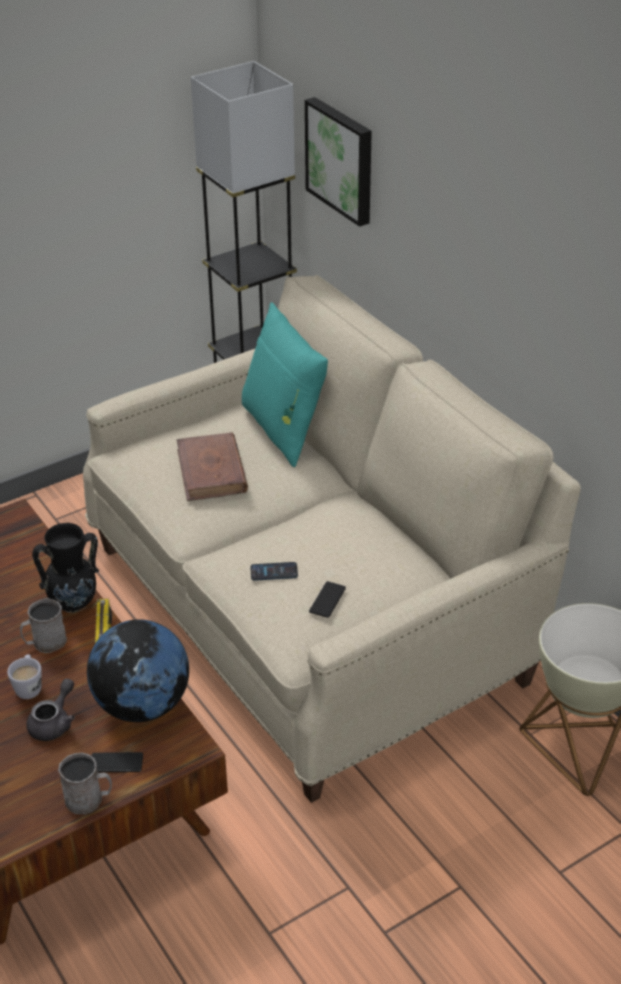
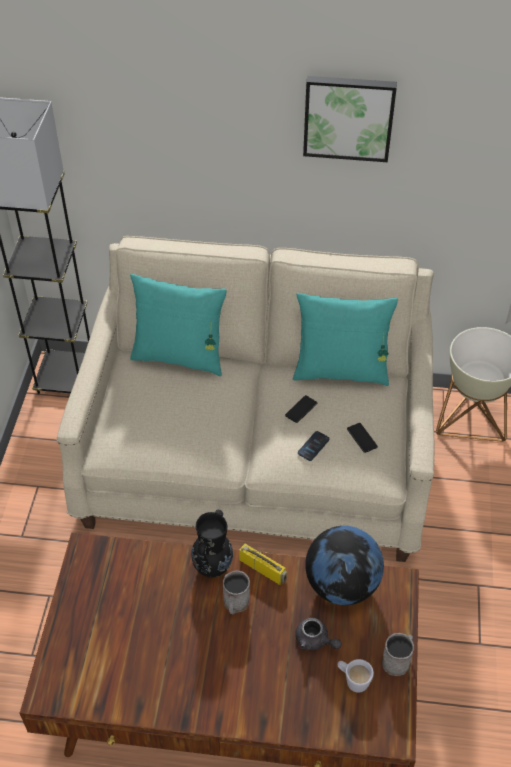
camera: 50 degrees left, 10 degrees up
(29, 686) = (268, 636): white mug -> white mug (353, 680)
(54, 723) = (315, 641): grey teapot -> grey teapot turned 150 degrees clockwise
(116, 763) = (379, 628): phone -> phone (301, 409)
(211, 471) = (184, 416): brown book -> none
(342, 160) = (120, 141): picture -> picture (348, 117)
(403, 540) = (340, 372): none -> turquoise pillow

